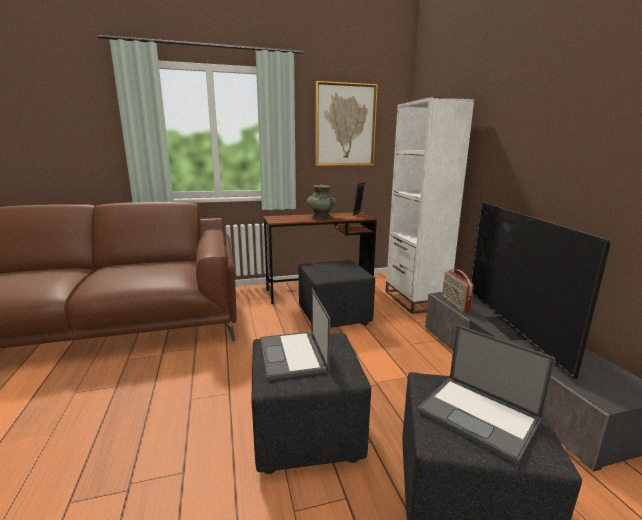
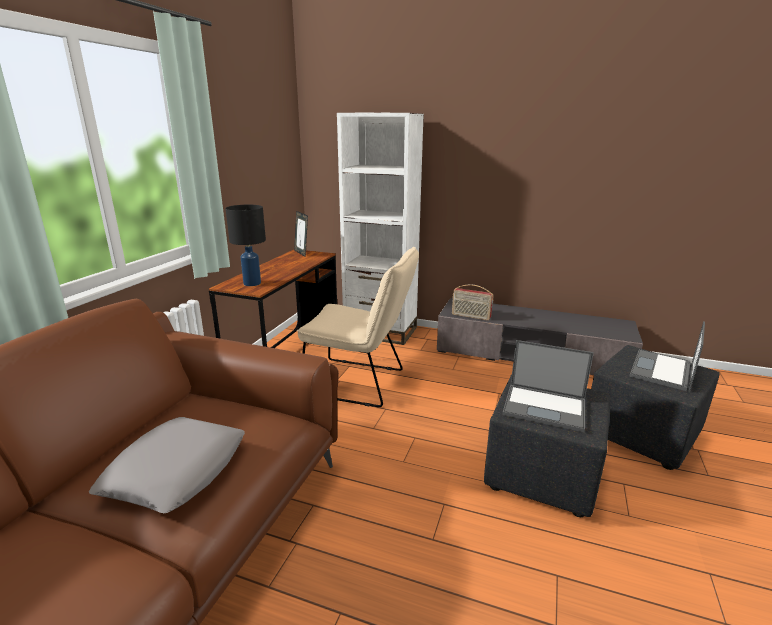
camera: 55 degrees left, 5 degrees up
(121, 275) = (176, 470): none -> grey pillow
(284, 219) = (252, 283): none -> black table lamp
(321, 217) = (281, 268): turquoise vase -> none
(333, 317) = (360, 383): black ottoman -> beige chair
(345, 125) = (251, 135): picture -> none
(480, 416) = (662, 371): laptop -> laptop turned 135 degrees clockwise
(510, 328) = (528, 318): television -> none

